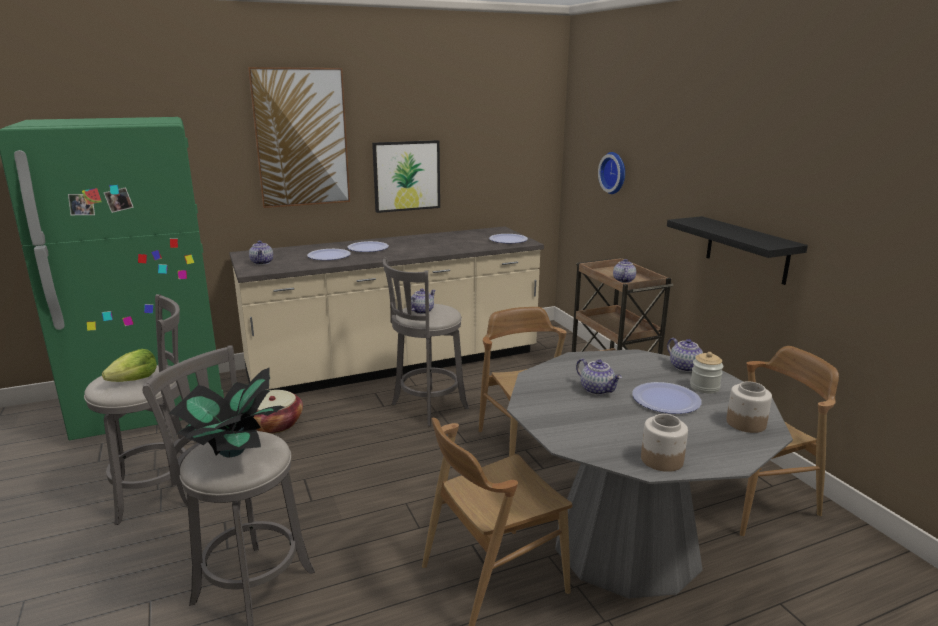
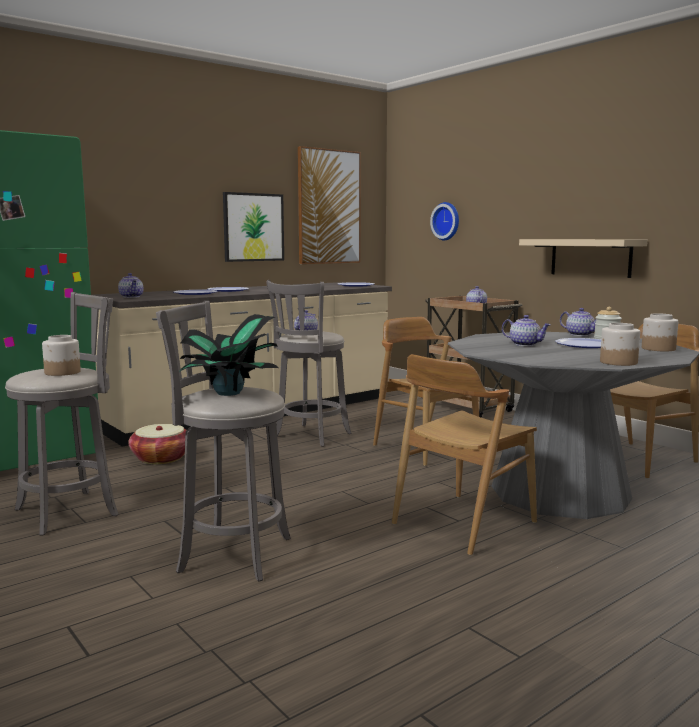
camera: 15 degrees left, 10 degrees down
(135, 380) = (63, 372): lettuce -> jar
(301, 138) = (157, 182): picture -> picture (329, 207)
(747, 250) = (590, 257): black shelf -> beige shelf

